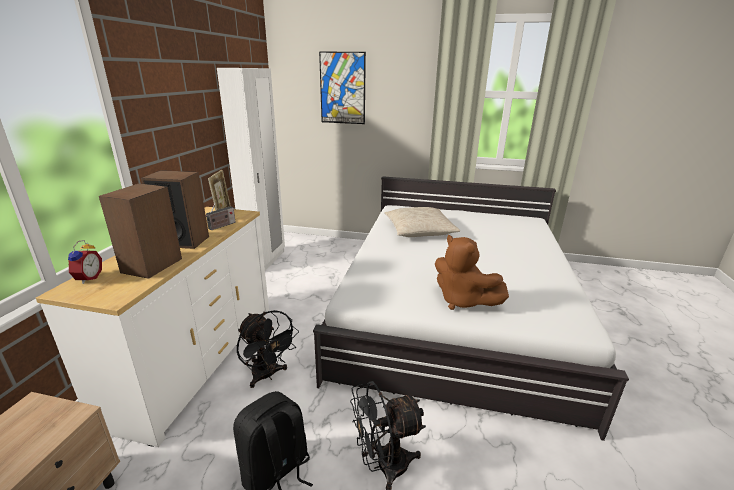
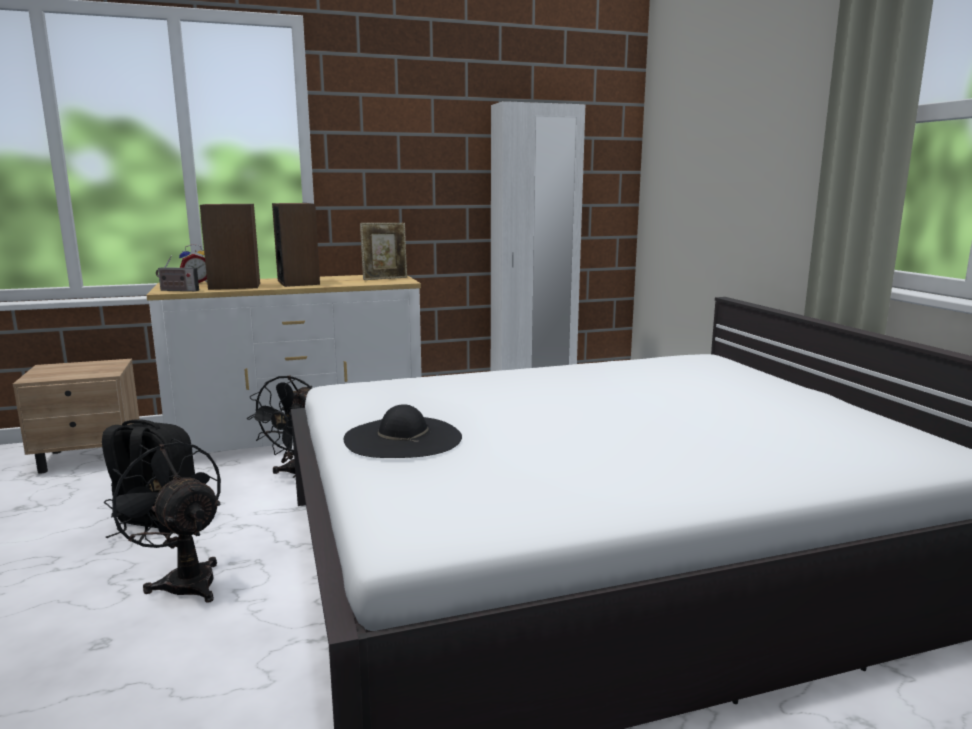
camera: 60 degrees right, 10 degrees down
(221, 226) = (353, 282): radio -> radio (177, 290)
(342, 88) = (714, 132): picture -> none
(419, 230) = (637, 382): beige pillow -> none
(462, 301) = (403, 438): brown plush toy -> black hat

